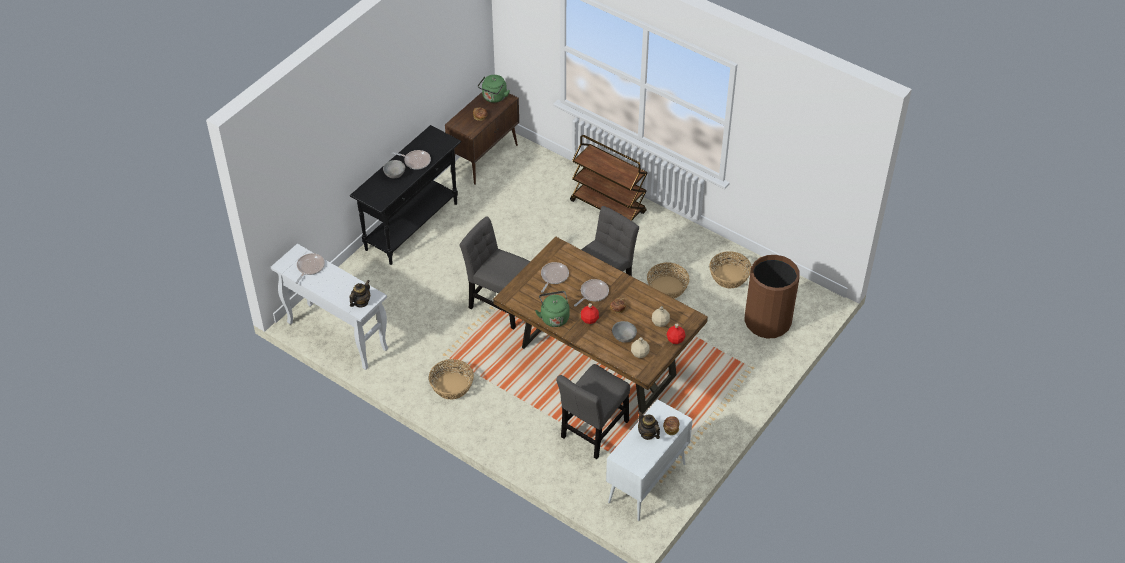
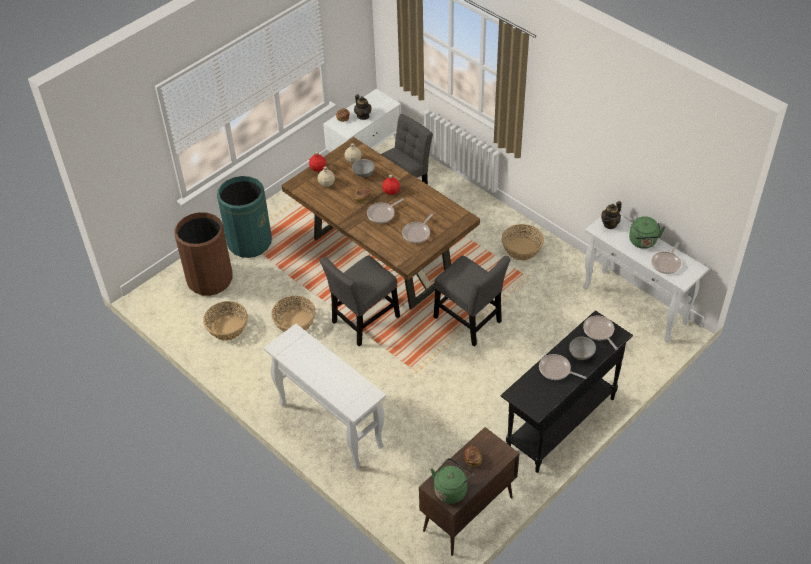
camera: 170 degrees left, 0 degrees up
(378, 194) = (599, 332): none -> frying pan
(554, 317) = (424, 196): green kettle -> green kettle (643, 242)
(608, 207) = (329, 425): brown cart -> white console table
(744, 365) = (249, 242): none -> green trash can

